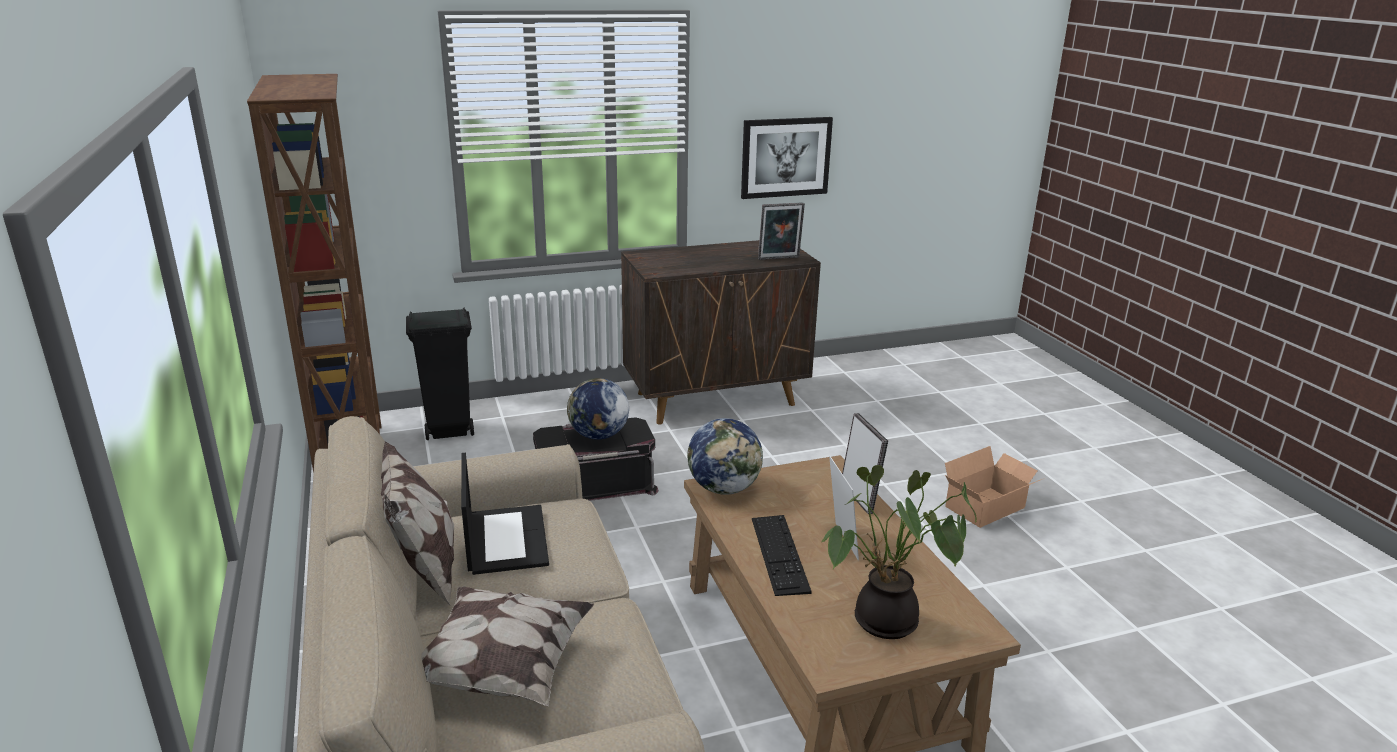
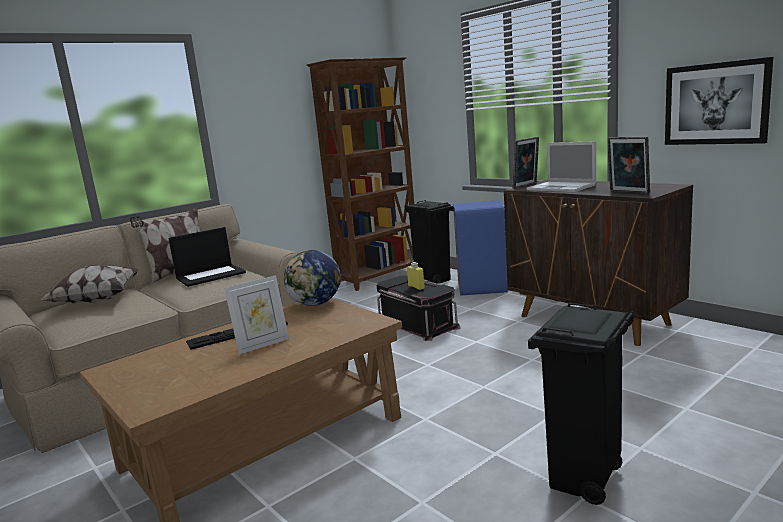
camera: 70 degrees right, 10 degrees down
(535, 414) = (481, 288): none -> blue trash can
(598, 436) = (416, 287): globe -> yellow bottle
(695, 262) = (562, 187): none -> laptop
(859, 497) = (334, 338): picture frame -> picture frame (526, 186)
(883, 625) = (154, 376): potted plant -> none
(988, 508) = (583, 481): cardboard box -> black trash can

